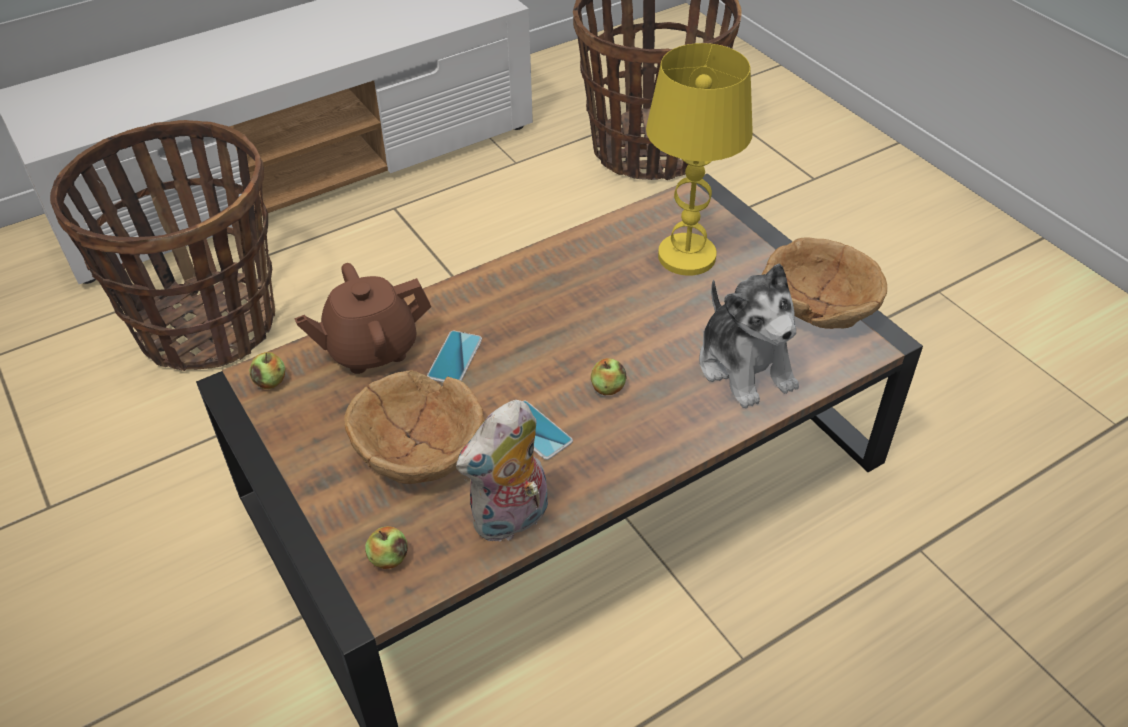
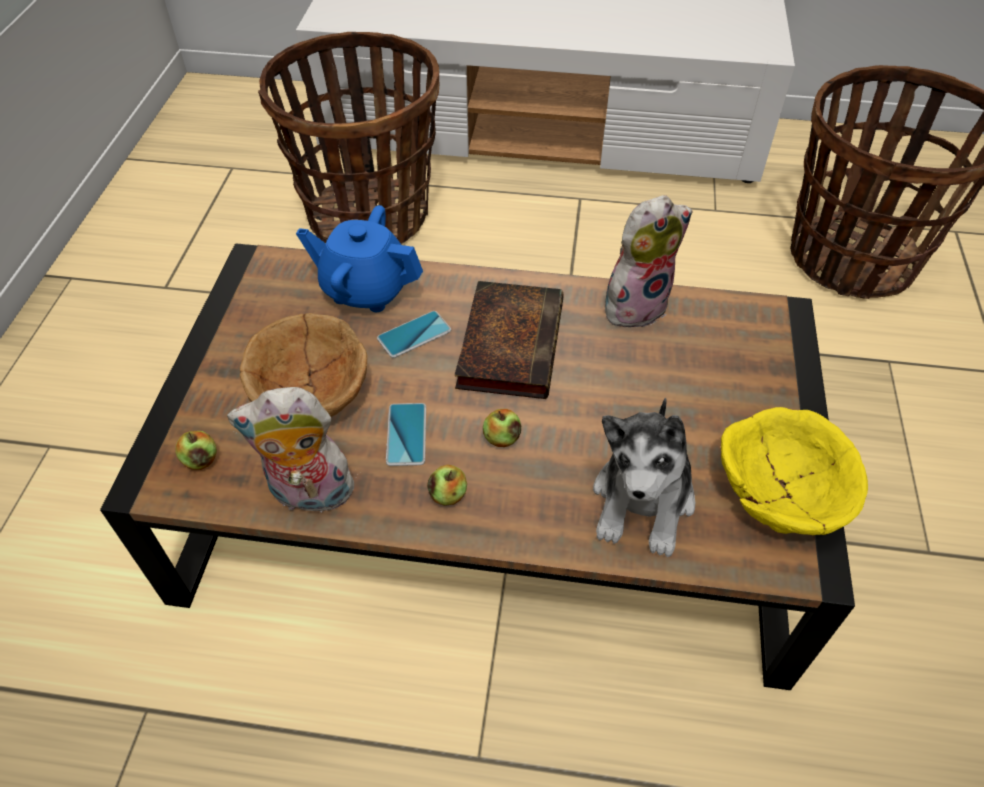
camera: 40 degrees right, 5 degrees up
(270, 381) = (276, 272): apple -> apple (448, 495)
(371, 348) = (365, 289): brown teapot -> blue teapot
(536, 320) = (509, 342): none -> book
(597, 241) = (635, 305): none -> plush toy
(687, 256) = (703, 365): yellow table lamp -> none
(816, 305) = (781, 489): brown bowl -> yellow bowl

